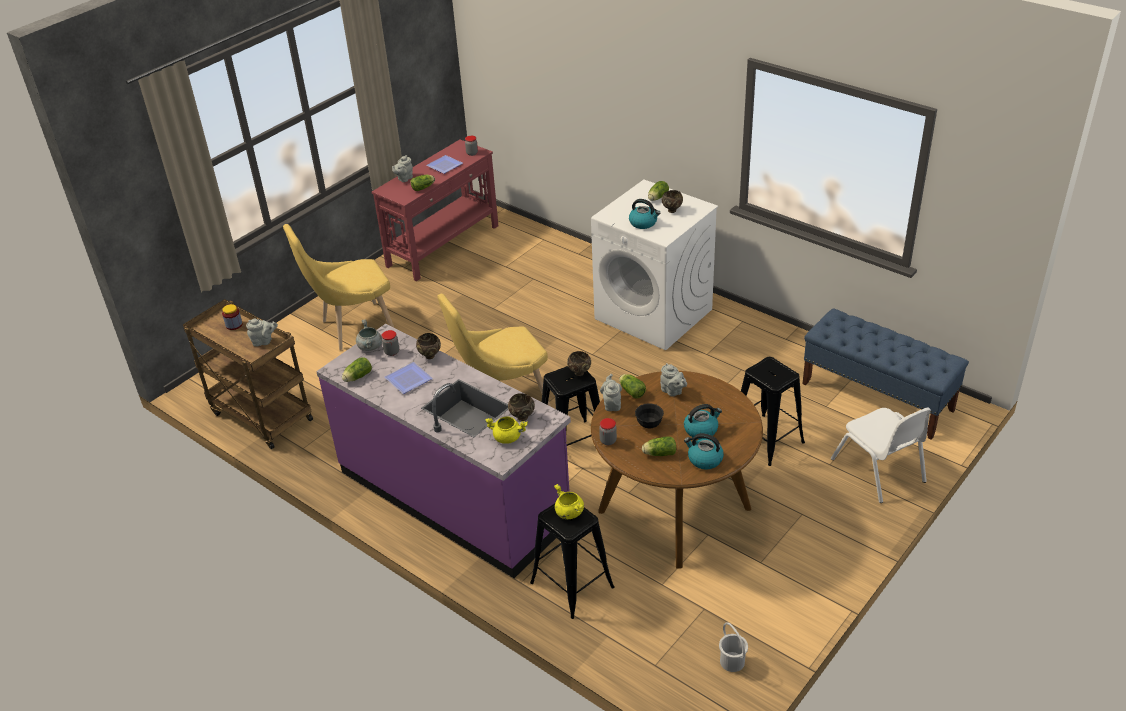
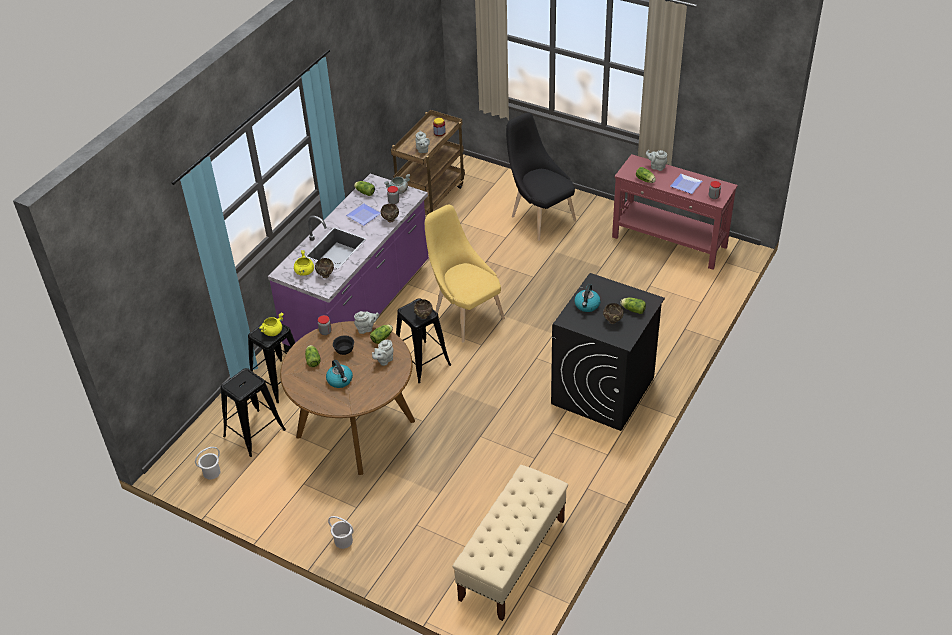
camera: 80 degrees right, 5 degrees up
(353, 328) = (540, 217): yellow chair -> black chair
(654, 314) = (603, 391): white washing machine -> black washing machine
(704, 459) = (307, 385): kettle -> none
(766, 439) = (442, 480): black stool -> black stool (254, 433)
(853, 527) = (343, 541): none -> white bucket
(877, 397) = (512, 559): blue bench -> beige bench
(878, 470) = (412, 559): white chair -> none

